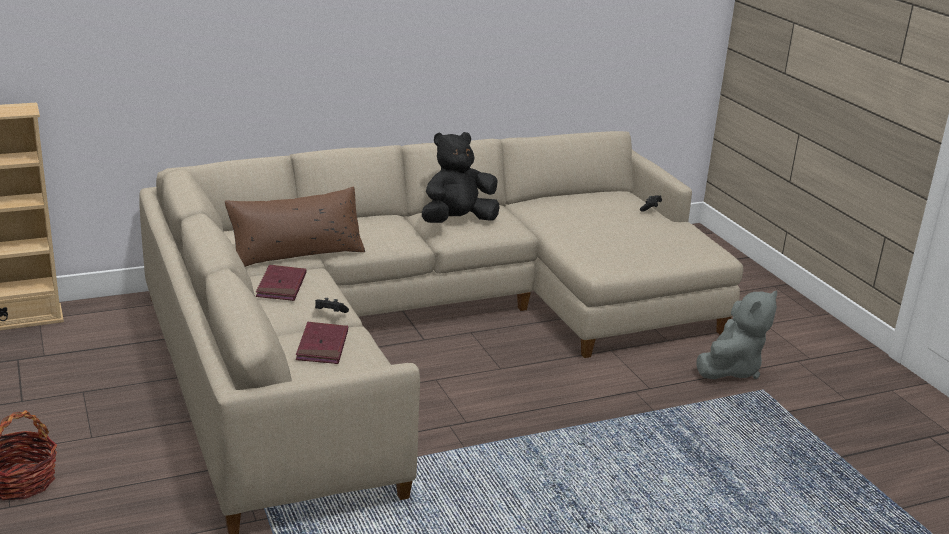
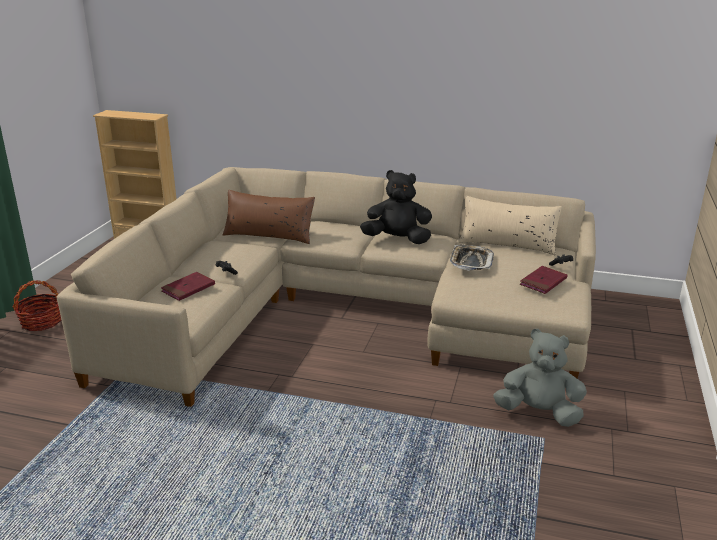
camera: 40 degrees right, 0 degrees up
(281, 286) = (224, 249): red book -> red book (543, 282)
(570, 226) = (471, 262): none -> tray
(571, 199) = (507, 244): none -> beige pillow
(731, 369) = (539, 413): grey plush toy -> grey plush toy turned 150 degrees counterclockwise

